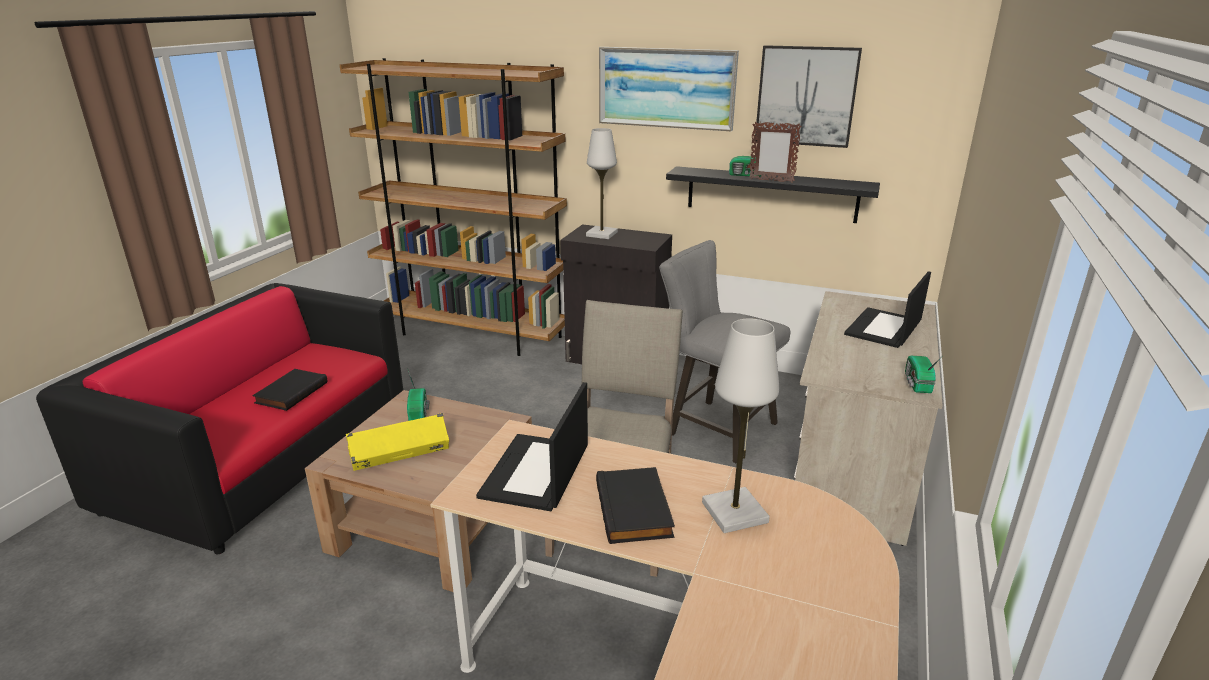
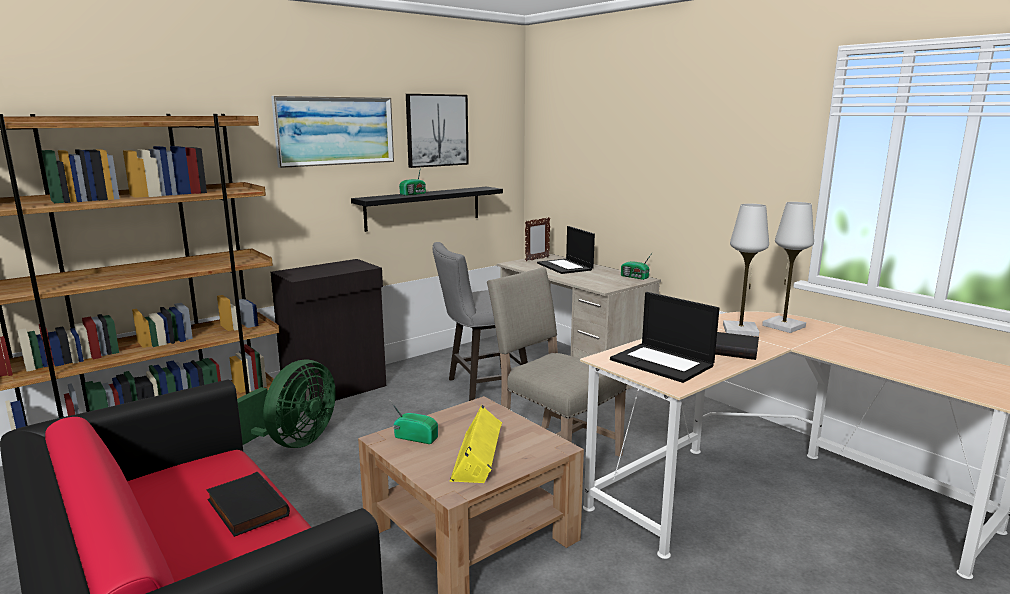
camera: 60 degrees left, 10 degrees down
(511, 381) = (293, 442): none -> green fan
(601, 234) = (310, 271): white table lamp -> white table lamp (783, 326)
(771, 180) = (438, 193): picture frame -> picture frame (537, 259)

